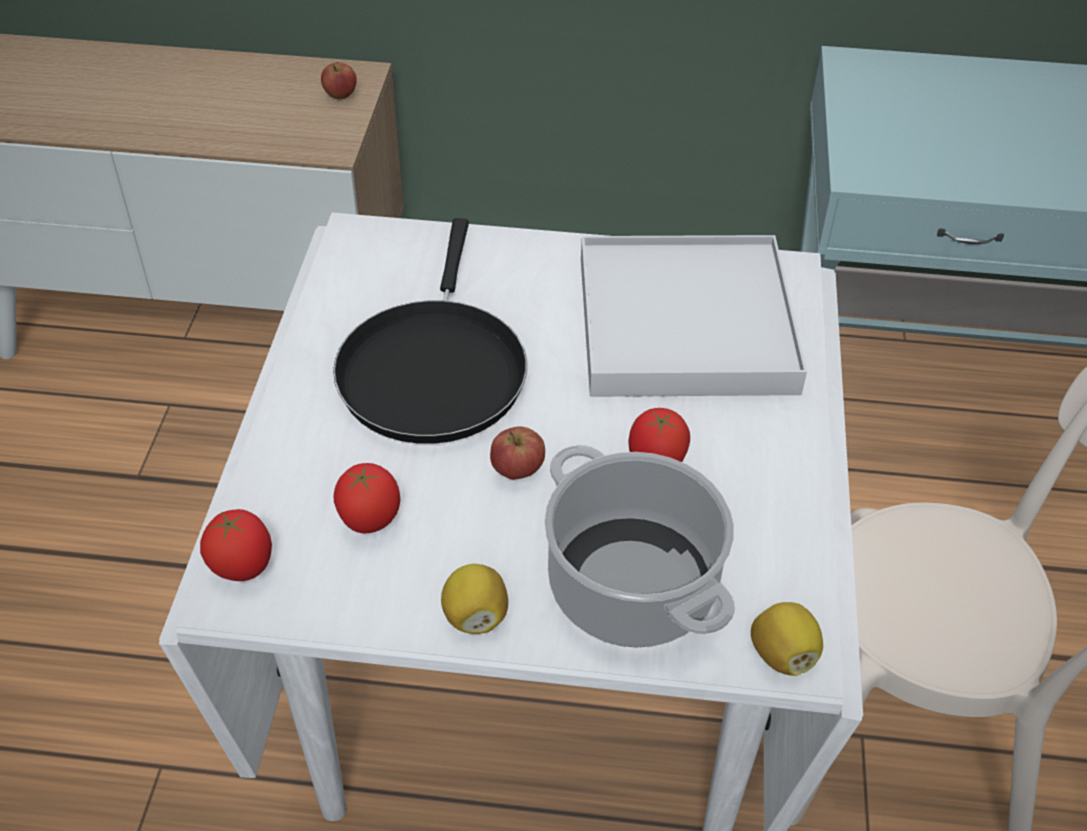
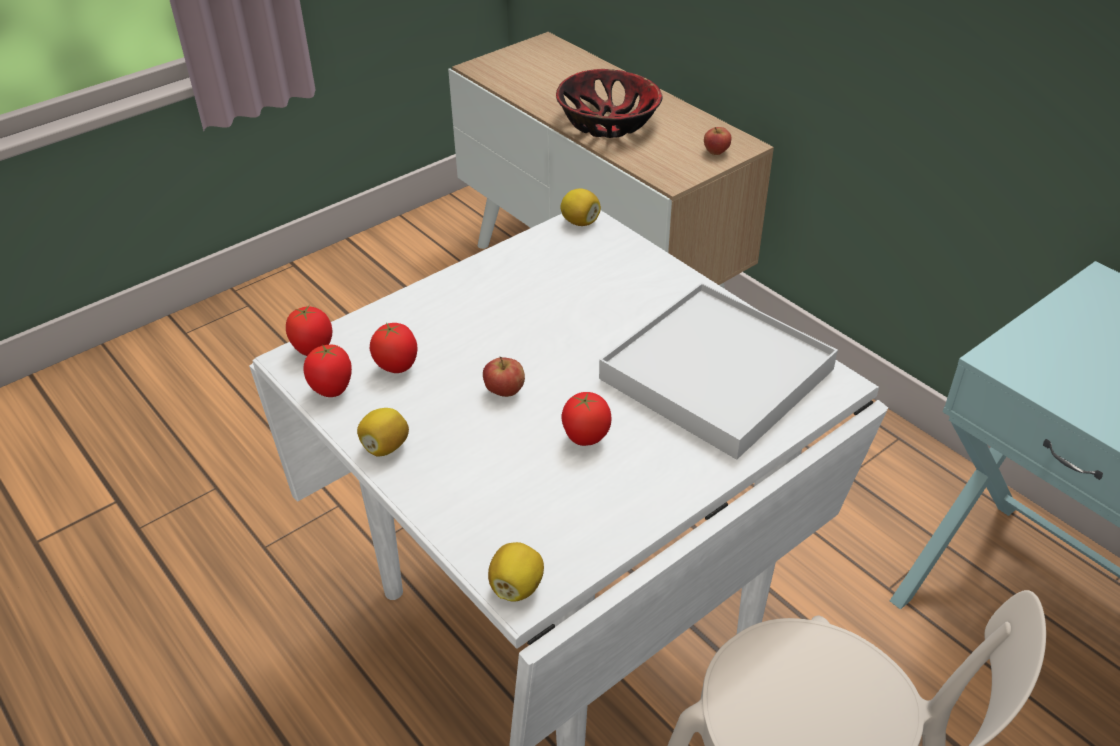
camera: 45 degrees right, 5 degrees down
(180, 114) = (608, 123): none -> bowl
(331, 598) = (332, 391): none -> tomato
(355, 239) = (580, 222): none -> lemon
(433, 369) = (531, 312): black frying pan -> none
(634, 587) = (484, 492): cooking pot -> none

